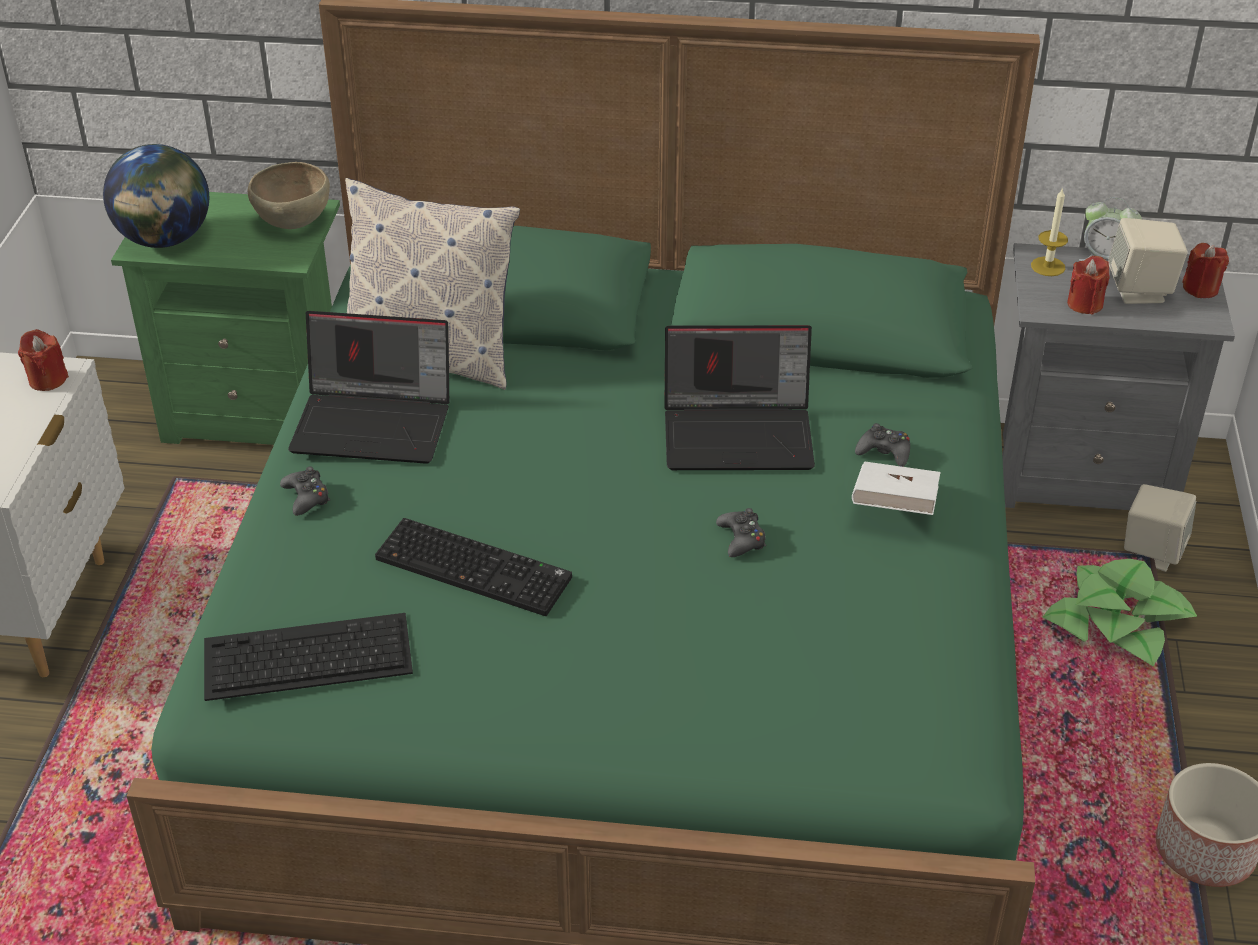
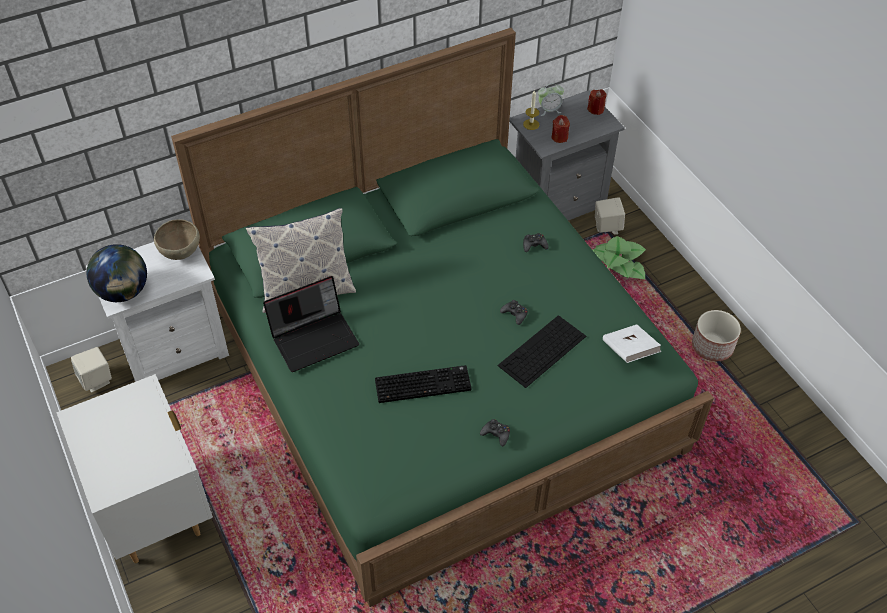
camera: 35 degrees left, 10 degrees up
(47, 379) = (144, 396): red candle -> none
(261, 413) = (175, 350): green nightstand -> white nightstand
(305, 657) = (392, 462): keyboard -> keyboard (542, 351)
(306, 497) = (319, 390): black game controller -> black game controller (496, 434)
(740, 433) = (472, 265): laptop -> none
(893, 508) = (558, 269): white book -> white book (629, 351)
(1140, 290) = (574, 121): beige speaker -> beige speaker (96, 380)

